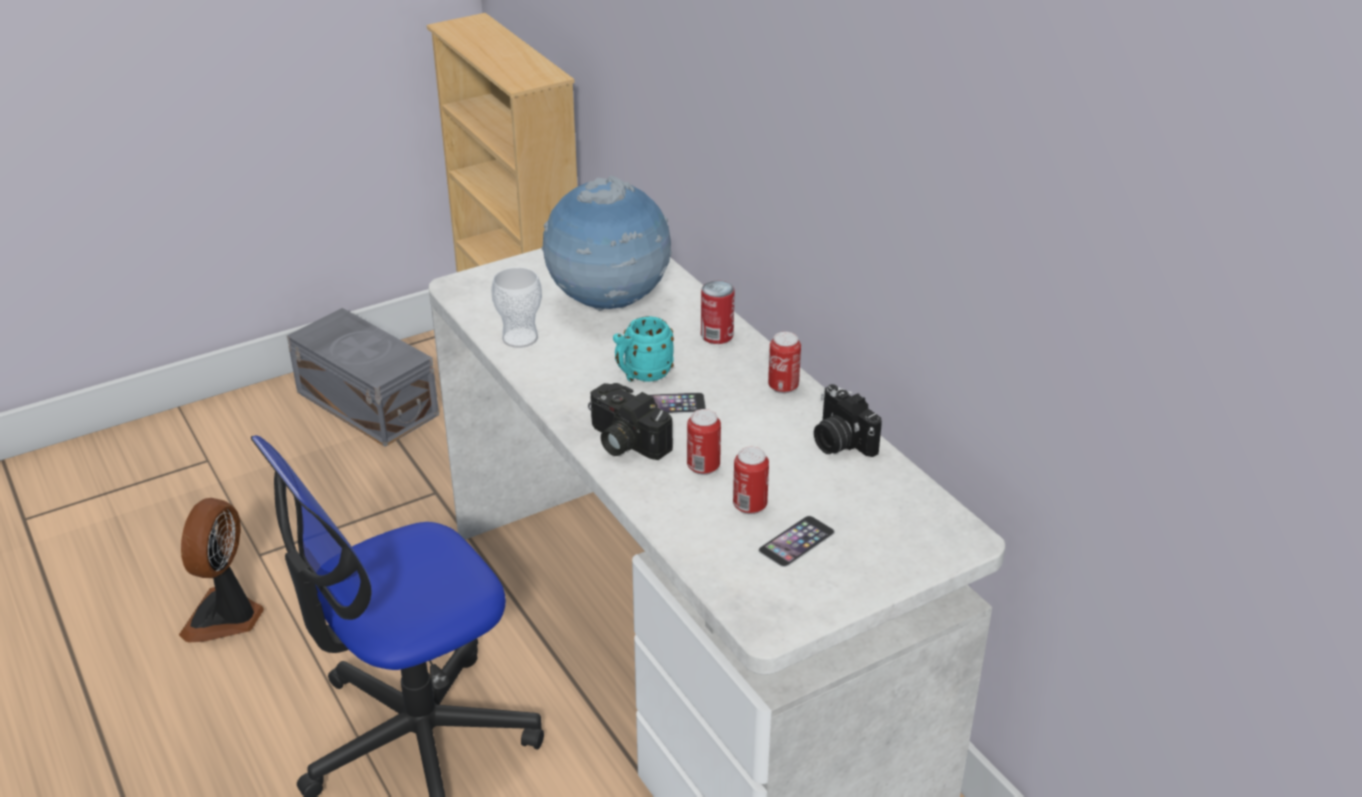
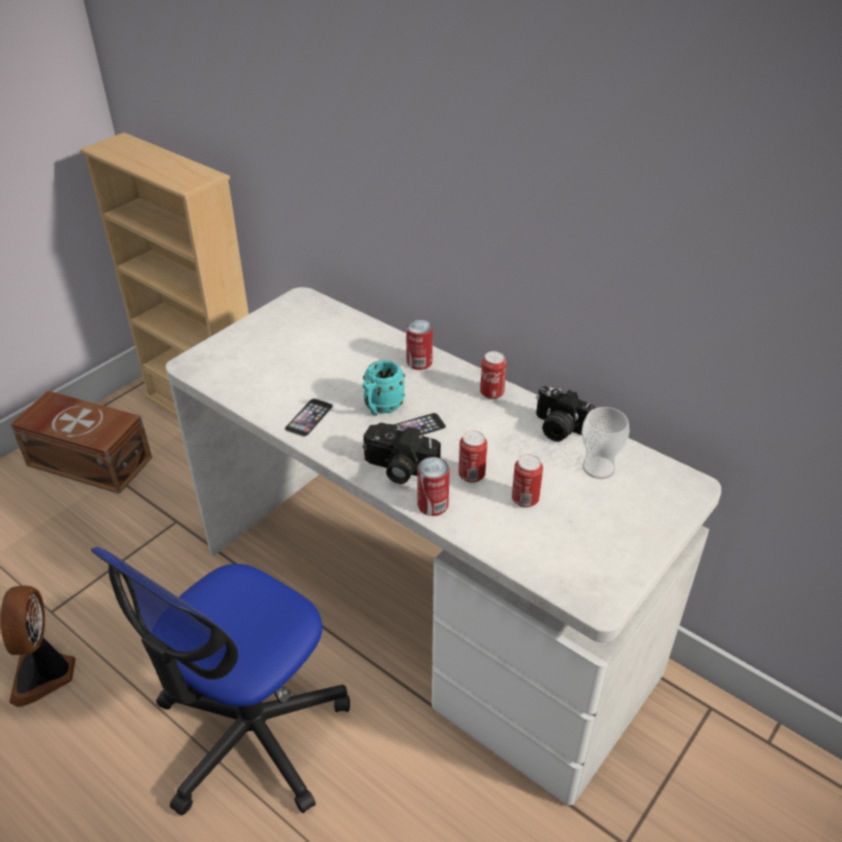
camera: 20 degrees left, 5 degrees up
(367, 401) = (89, 460): grey storage box -> brown storage box
(520, 338) = (267, 398): cup -> cup (598, 468)
(609, 305) = (323, 355): globe -> none
(640, 486) = (432, 505): none -> can
(796, 541) = (576, 520): phone -> phone (309, 417)

